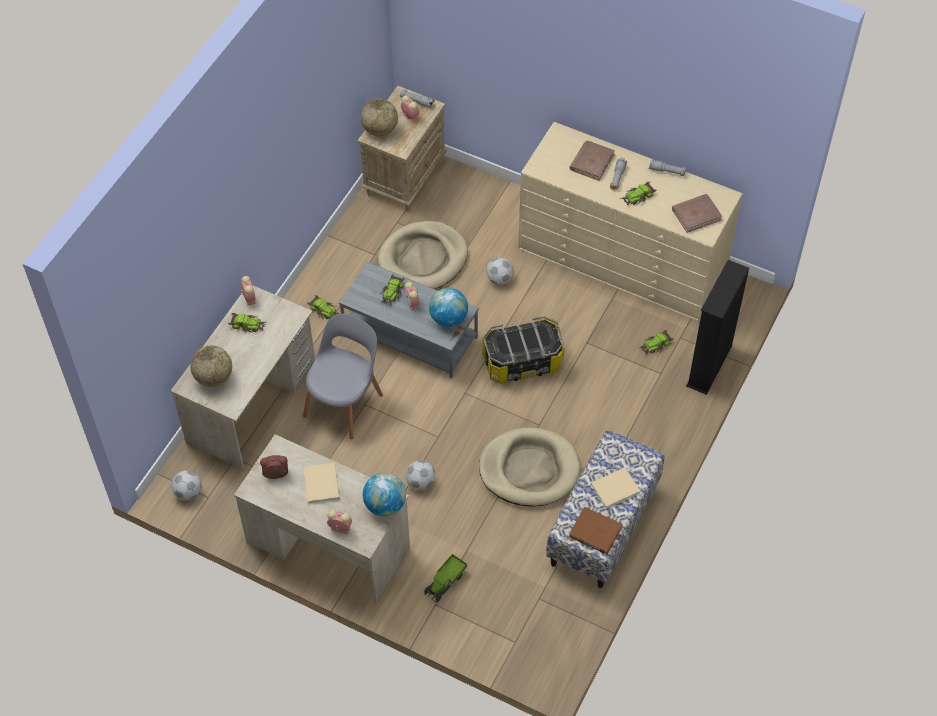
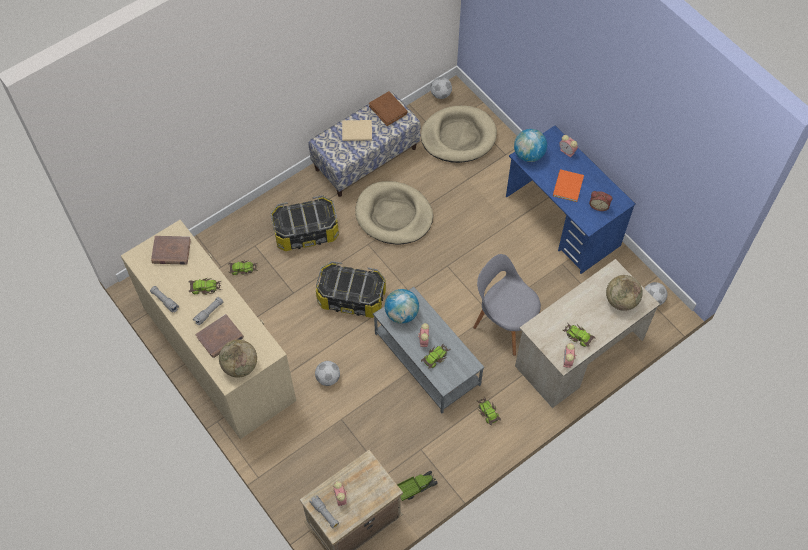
camera: 155 degrees left, 5 degrees up
(322, 482) = (567, 187): beige book -> orange book
(328, 544) = (562, 221): beige desk -> blue desk
(345, 402) = (505, 322): grey chair -> grey chair turned 75 degrees clockwise
(380, 130) = (376, 494): globe -> globe (240, 366)
(420, 482) = (476, 237): football -> football (441, 94)
(423, 259) = (381, 425): beige dog bed -> beige dog bed (458, 136)
(445, 582) = (492, 165): toy truck -> toy truck (415, 487)
(615, 409) = (306, 233): none -> storage box
(709, 366) = (216, 236): black bookcase -> none

